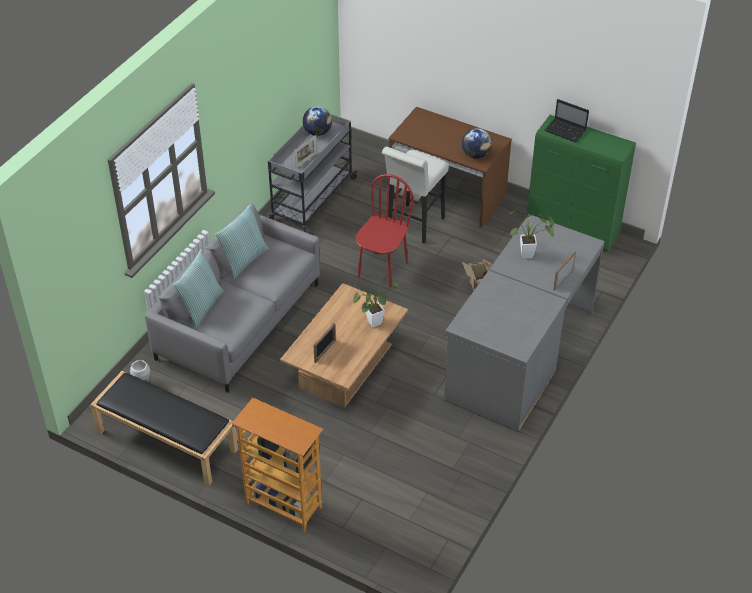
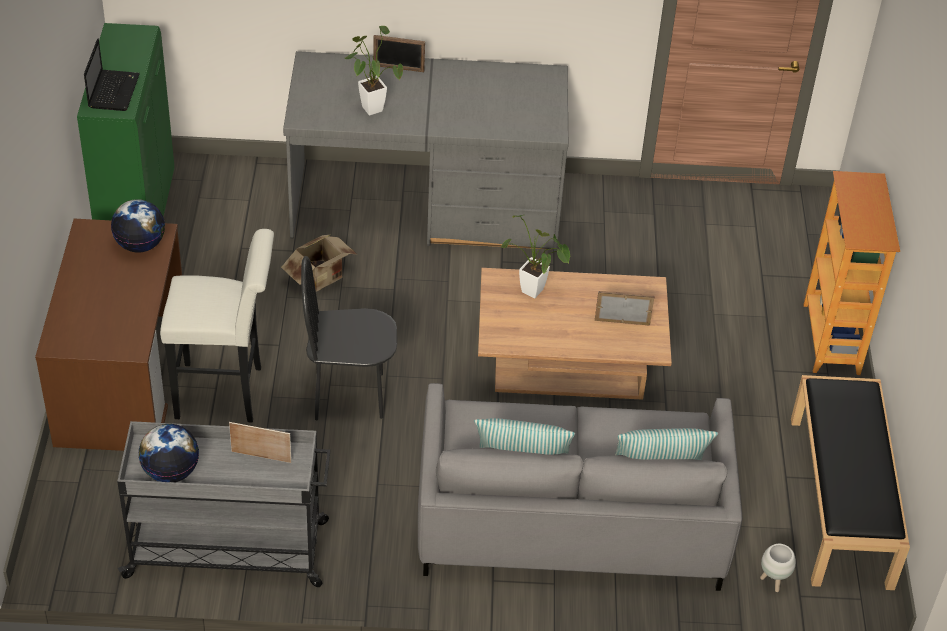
camera: 120 degrees left, 0 degrees up
(382, 269) = (349, 395): red chair -> black chair

